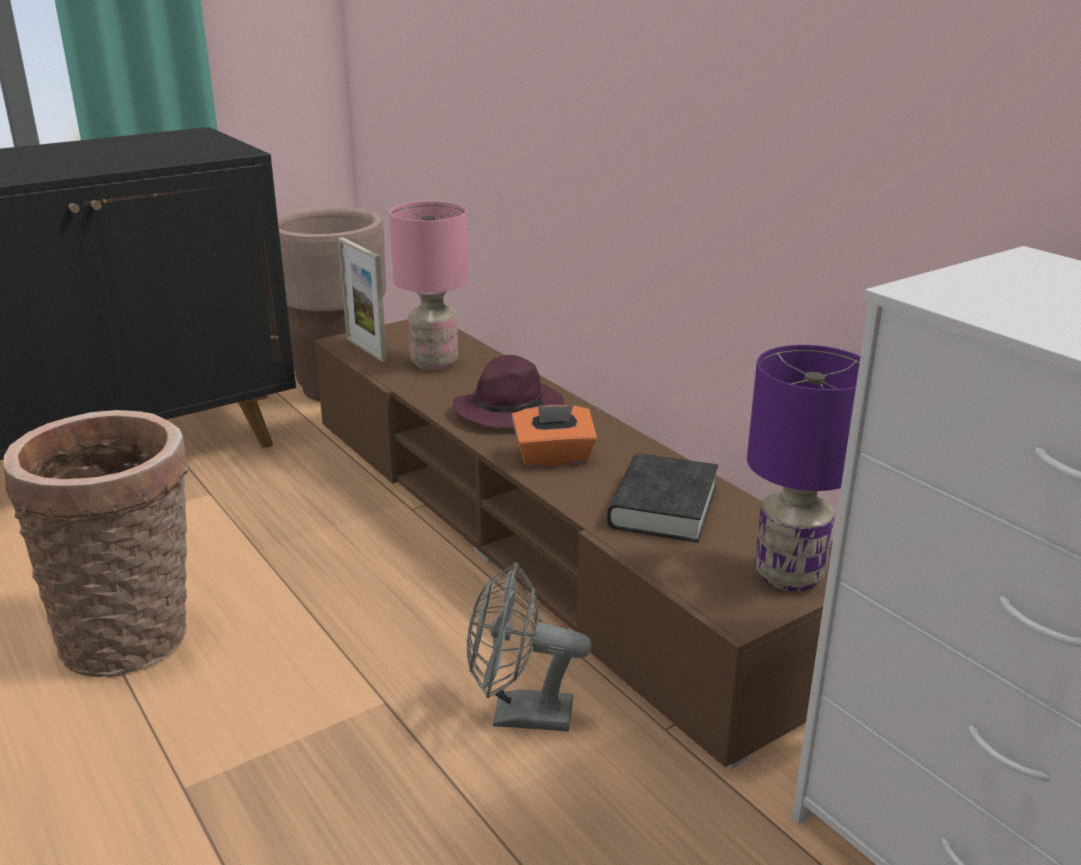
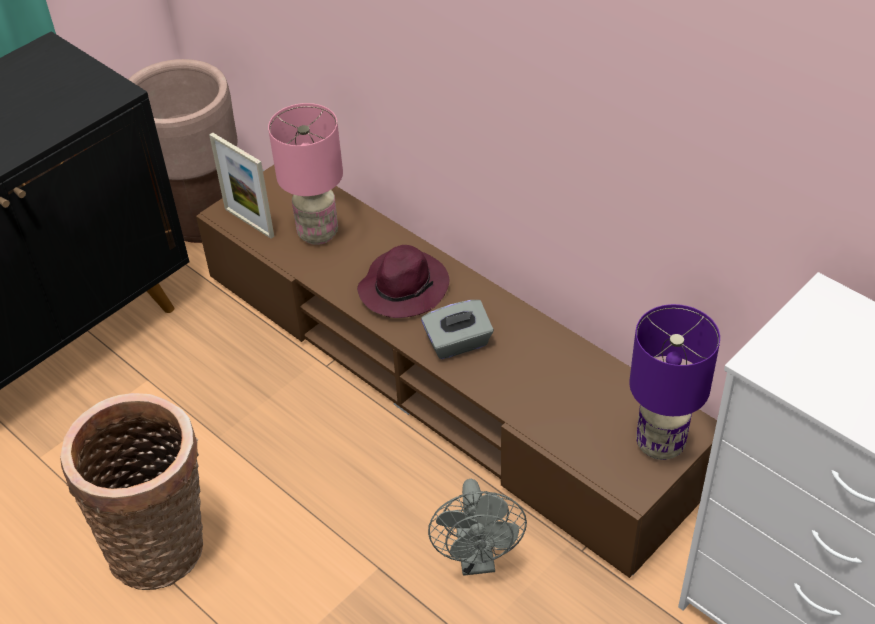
camera: 10 degrees left, 20 degrees up
(519, 715) = (477, 559): grey fan -> grey fan turned 90 degrees counterclockwise
(554, 458) = (458, 343): orange tissue box -> grey tissue box
(663, 507) = (556, 386): black book -> none

